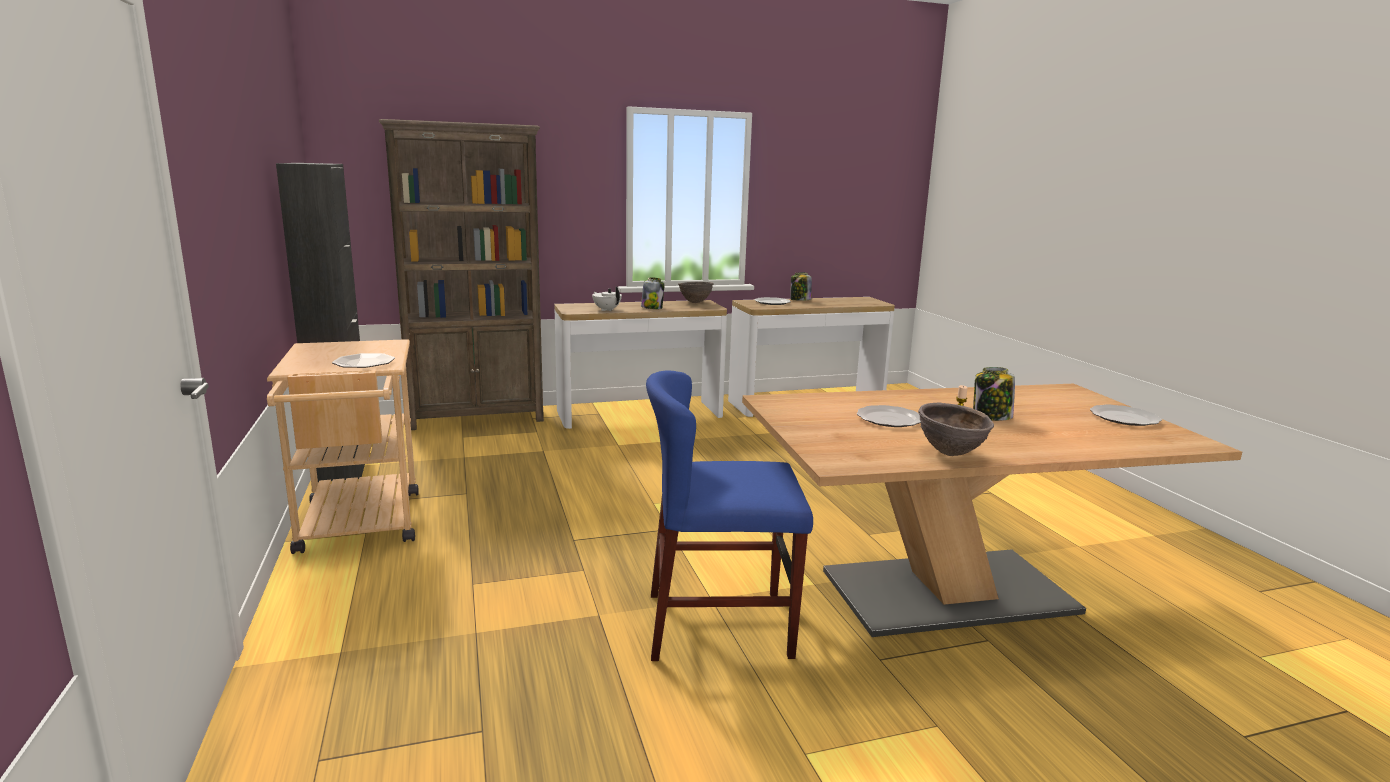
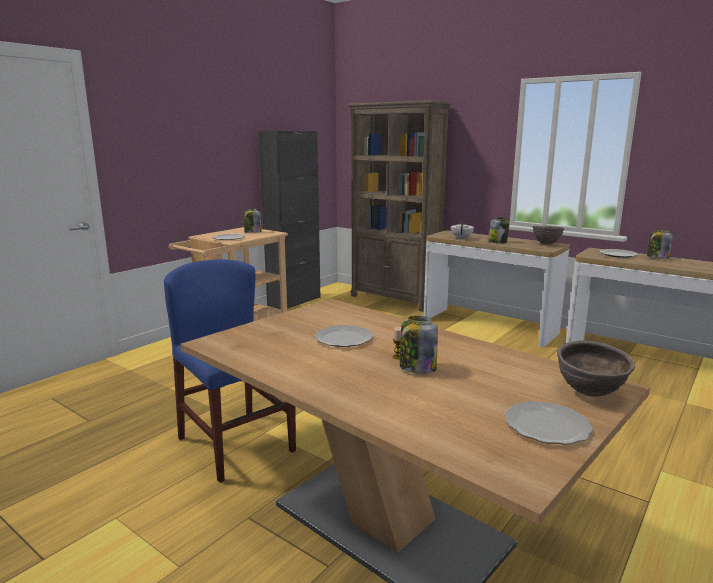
camera: 55 degrees right, 0 degrees up
(354, 348) = (252, 232): none -> jar
(951, 454) = (282, 368): brown bowl -> brown bowl (589, 394)

